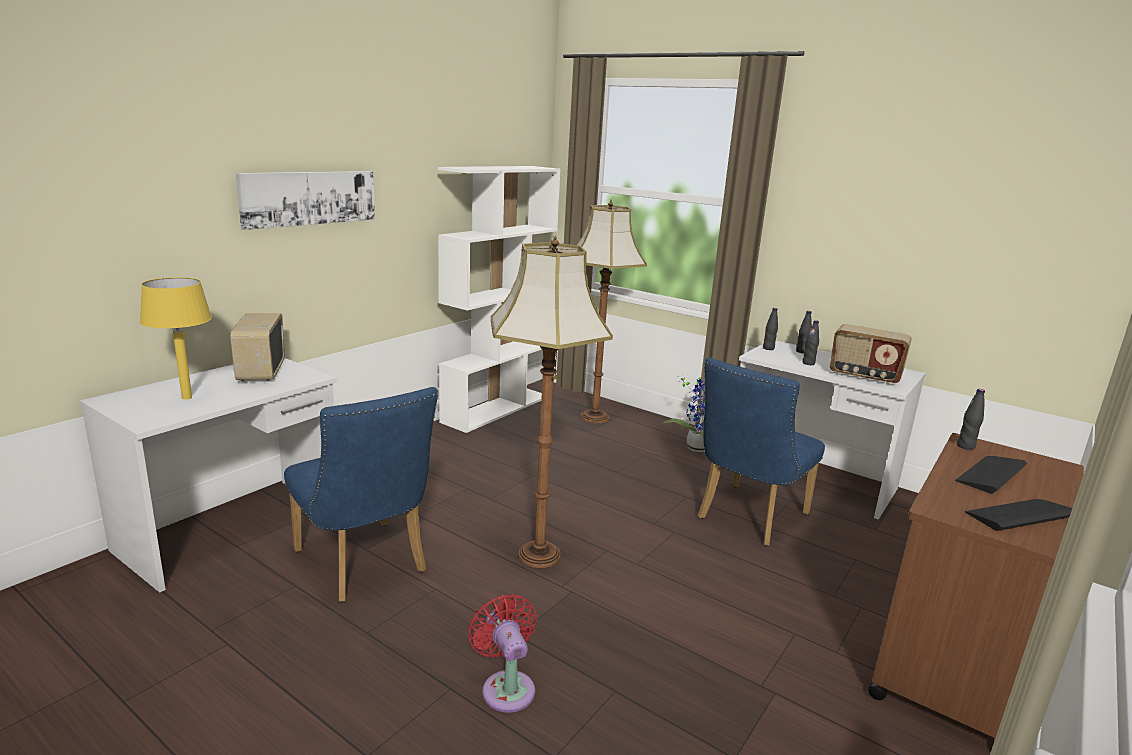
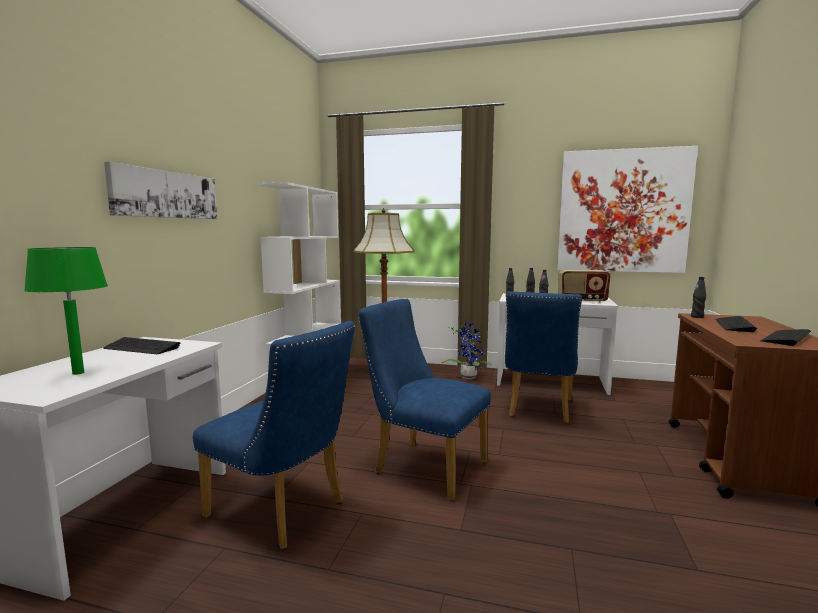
camera: 20 degrees left, 10 degrees down
(187, 397) = (79, 373): yellow table lamp -> green table lamp
(260, 372) = (141, 348): radio -> keyboard
(506, 687) = (489, 575): red fan -> none
(538, 554) = (423, 466): floor lamp -> blue chair
(972, 243) = (622, 211): none -> picture

